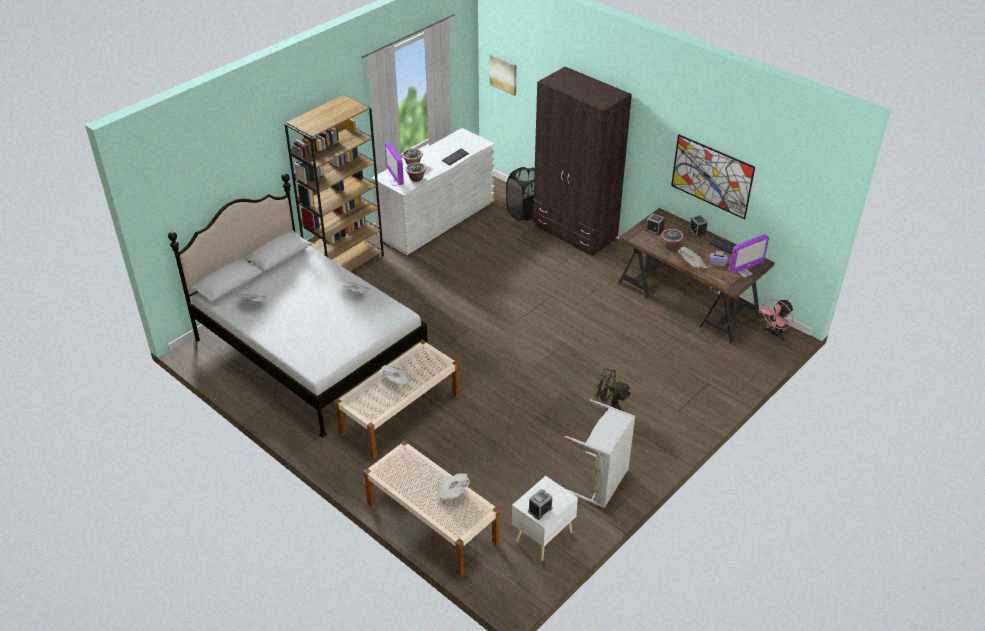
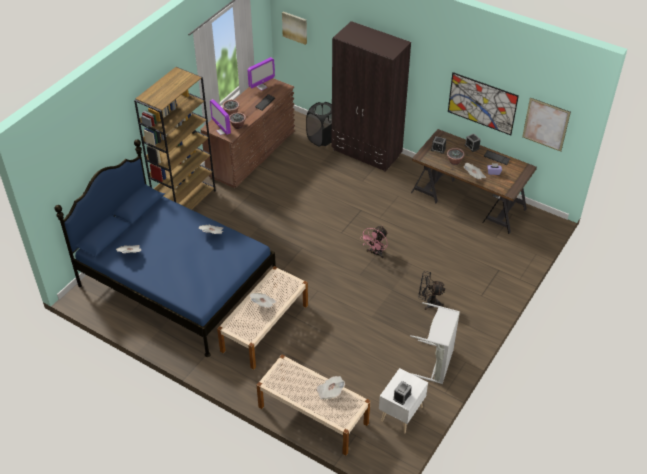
camera: 10 degrees left, 5 degrees up
(310, 350) = (177, 283): white bed -> blue bed
(437, 221) = (251, 154): white dresser -> brown dresser
(744, 272) = (515, 178): monitor -> monitor (261, 87)
(774, 334) = (540, 221): pink fan -> pink fan (375, 253)
(787, 206) = (546, 124): none -> picture

